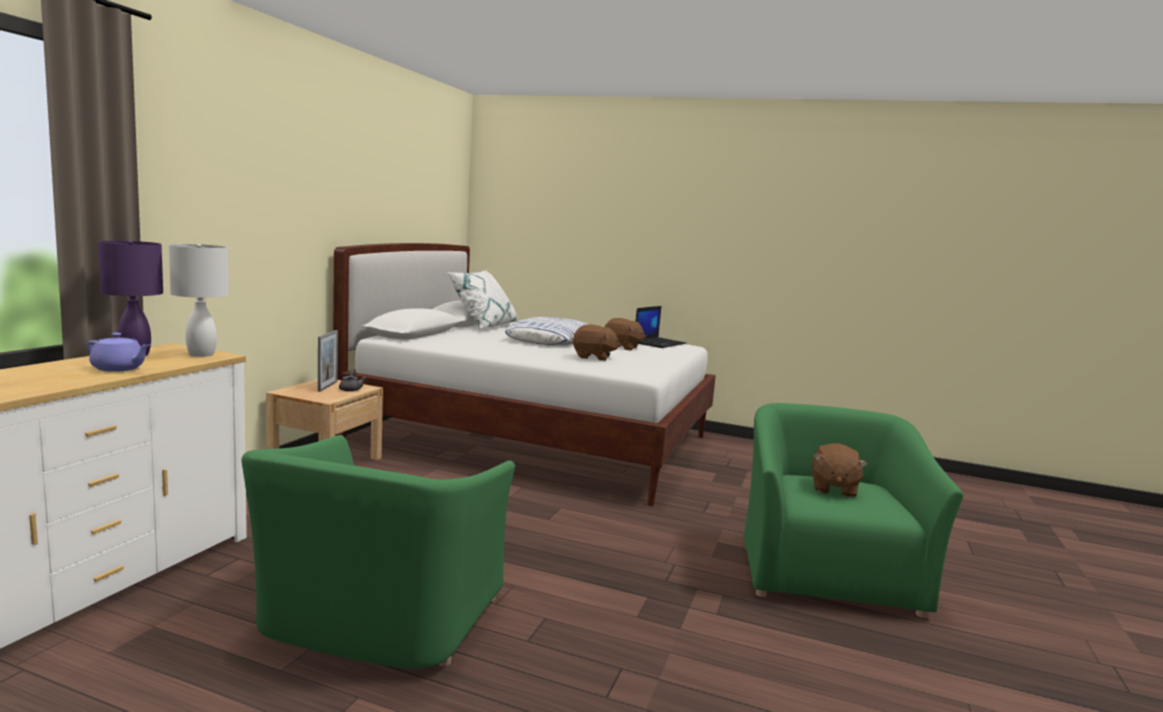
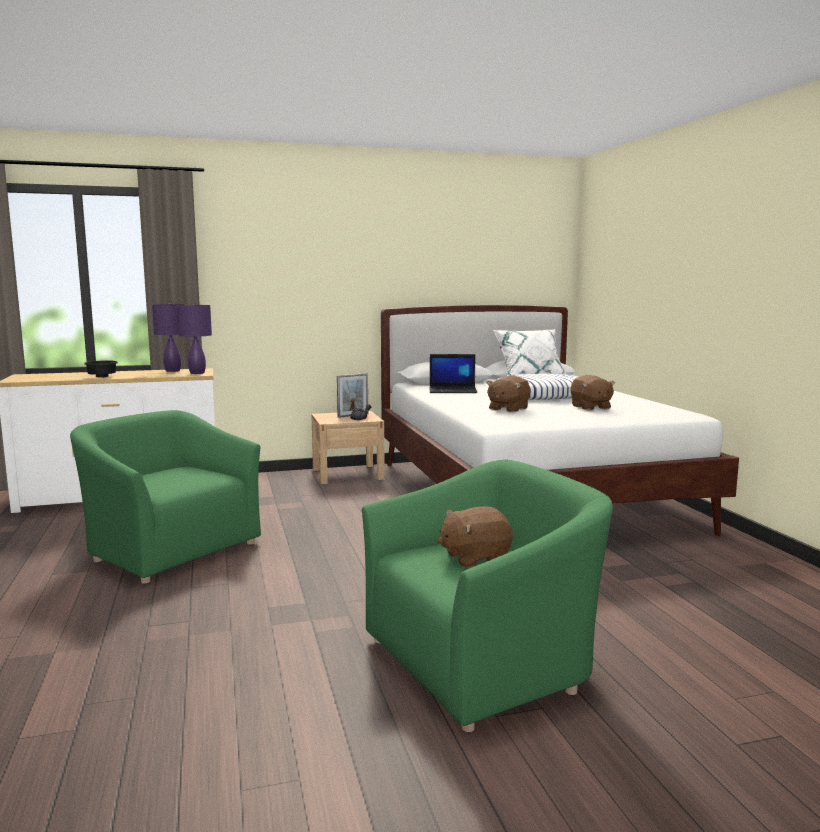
camera: 55 degrees right, 0 degrees up
(68, 381) = (102, 377): none -> black bowl
(119, 369) = (139, 375): purple teapot -> none
(202, 354) = (198, 373): white table lamp -> purple table lamp
(379, 619) = (170, 549): green armchair -> green armchair turned 60 degrees clockwise
(594, 357) = (508, 409): brown plush toy -> brown plush toy turned 60 degrees clockwise
(659, 343) = (657, 409): laptop -> laptop (453, 390)

